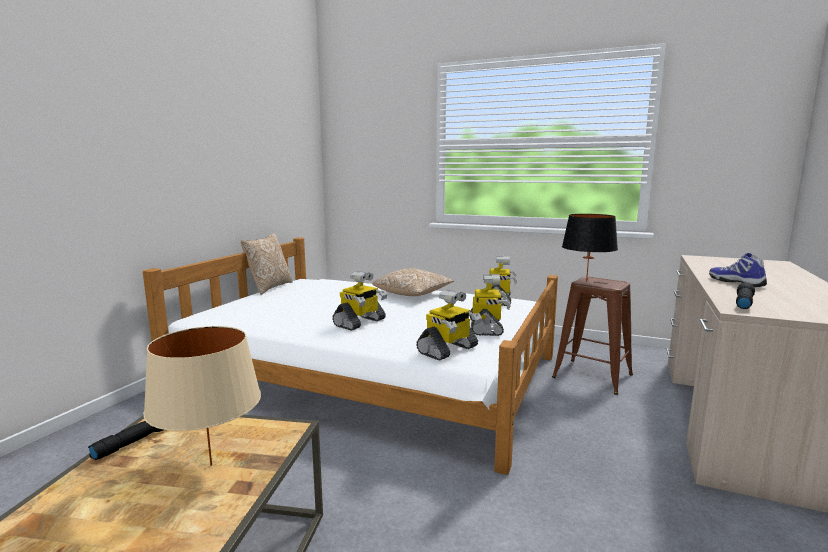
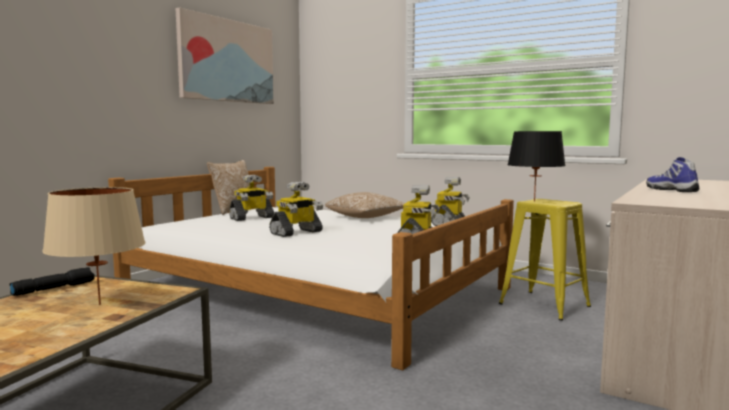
camera: 10 degrees right, 5 degrees down
(253, 130) = (227, 61): none -> picture
(448, 350) = (363, 251): toy robot -> toy robot (252, 218)
(592, 376) = (544, 305): brown stool -> yellow stool
(743, 302) = (651, 198): black flashlight -> none

